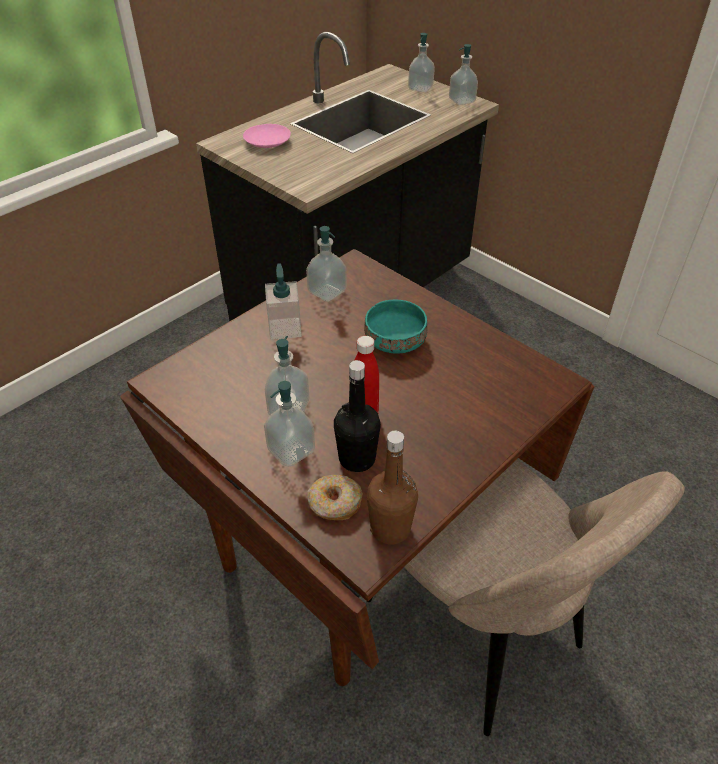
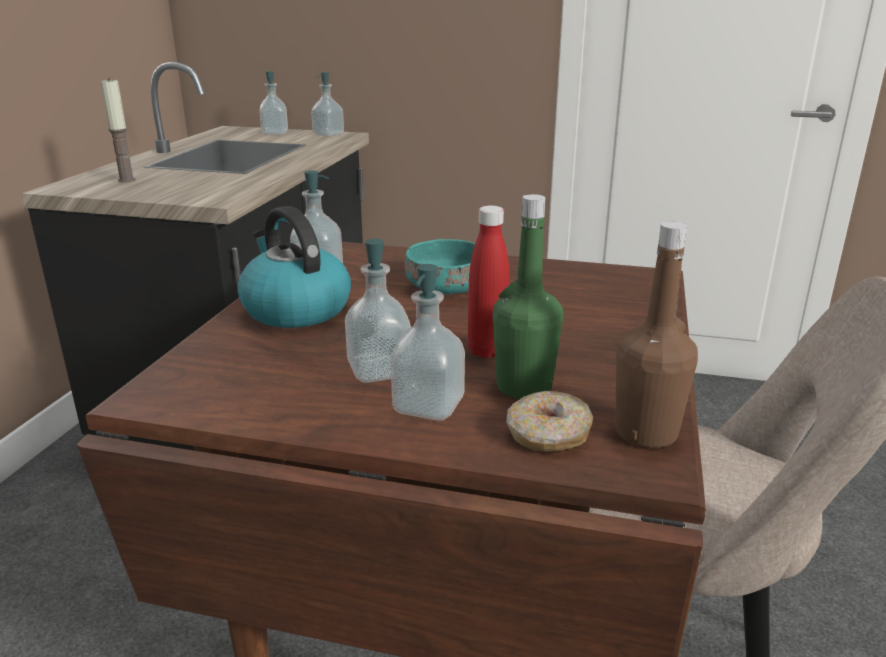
camera: 30 degrees left, 20 degrees down
(267, 142) = (126, 180): pink plate -> candle
(285, 328) = (295, 309): soap dispenser -> kettle
(357, 459) = (524, 387): black bottle -> green bottle

